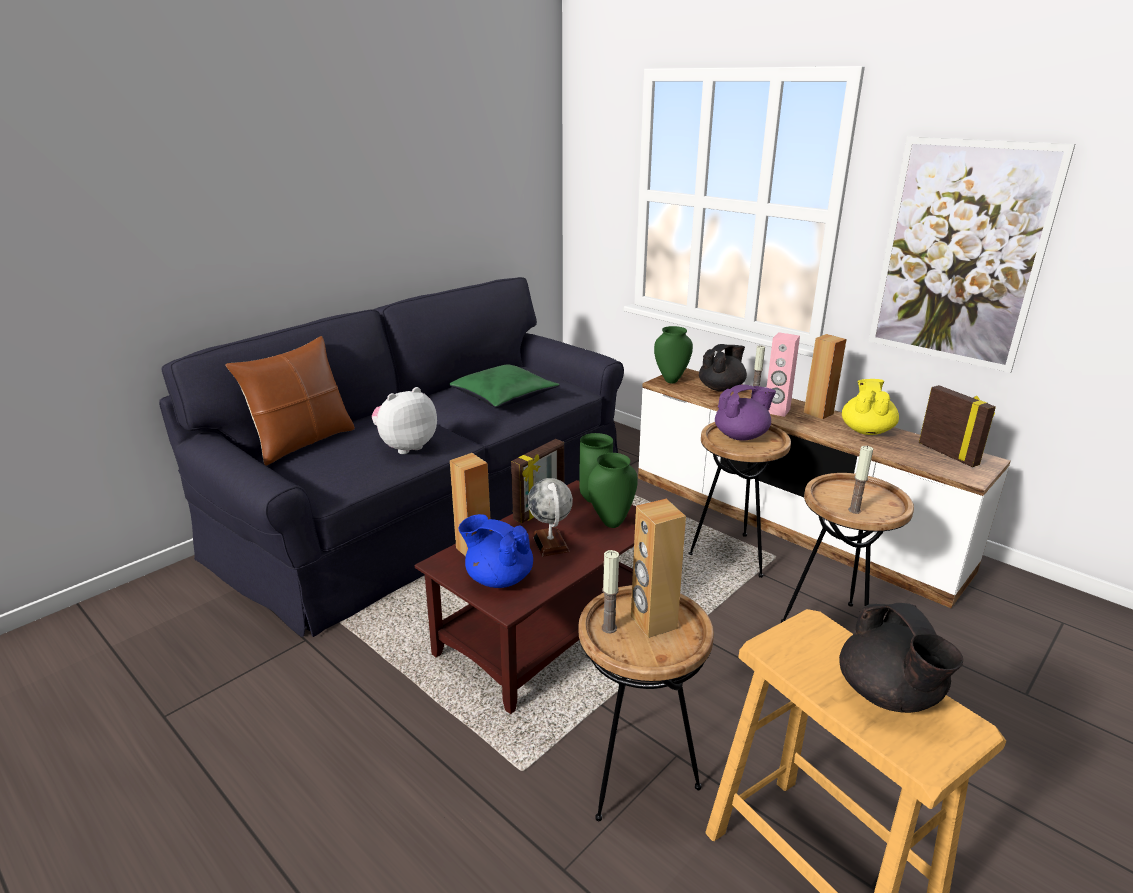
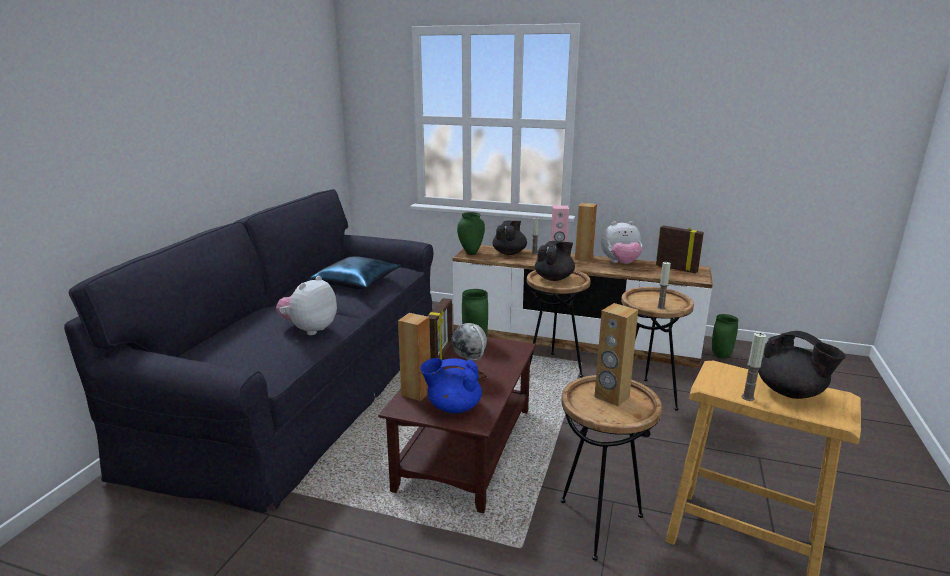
camera: 25 degrees left, 5 degrees down
(303, 442) = (210, 343): brown pillow -> none
(504, 396) = (357, 281): green pillow -> blue pillow
(609, 628) = (588, 407): candle -> candle (748, 397)
(611, 523) = (500, 353): green vase -> green vase (721, 356)
(742, 436) = (554, 278): purple teapot -> black teapot
(866, 430) = (620, 263): yellow teapot -> plush toy
(960, 254) = (657, 141): picture -> none

